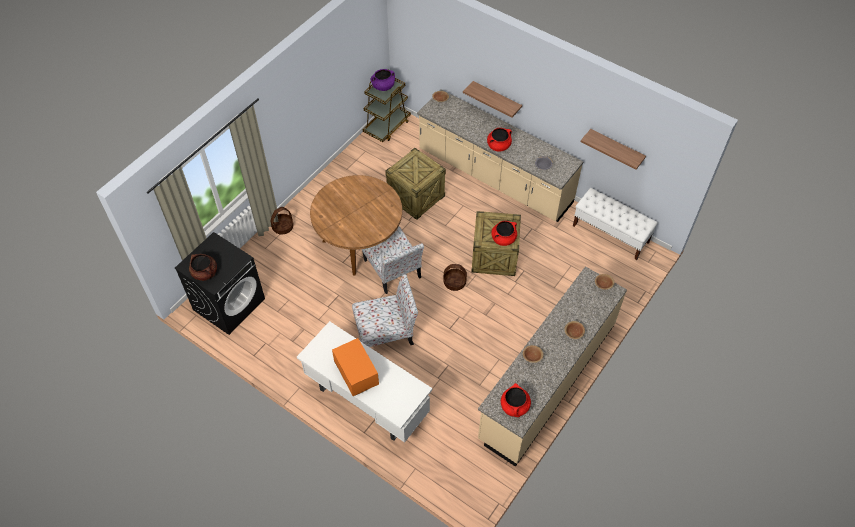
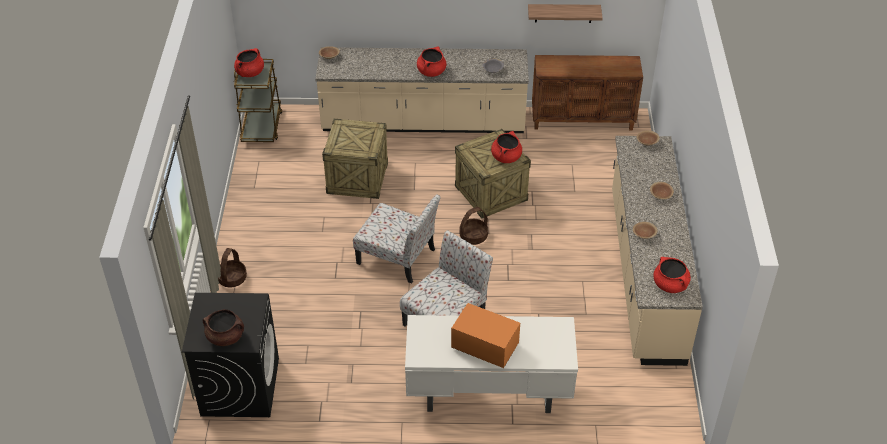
camera: 35 degrees left, 10 degrees down
(359, 244) = (338, 251): brown dining table -> none
(383, 86) = (250, 73): purple cooking pot -> red cooking pot
(496, 99) = (400, 24): shelf -> none
(611, 234) = (583, 119): white bench -> brown cabinet

